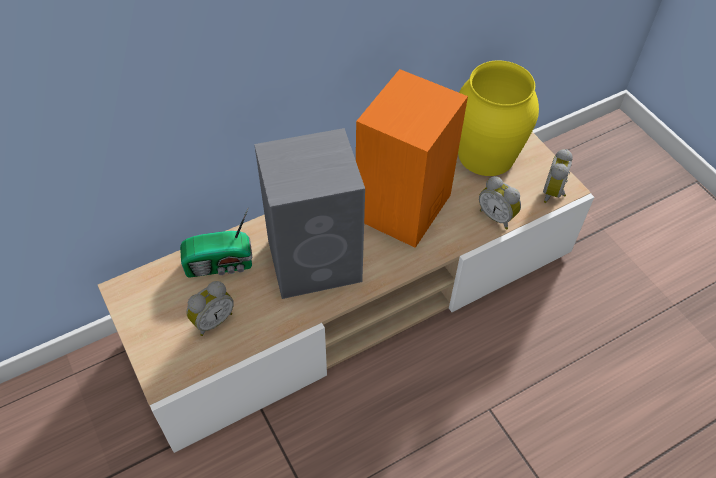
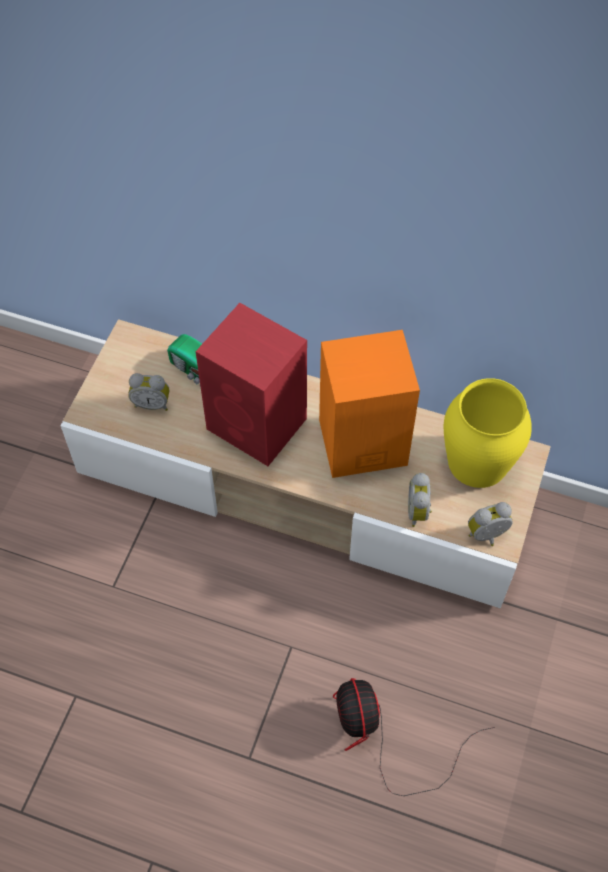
camera: 50 degrees right, 5 degrees up
(317, 260) = (258, 425): grey speaker -> red speaker
(615, 402) = (382, 736): none -> fan

